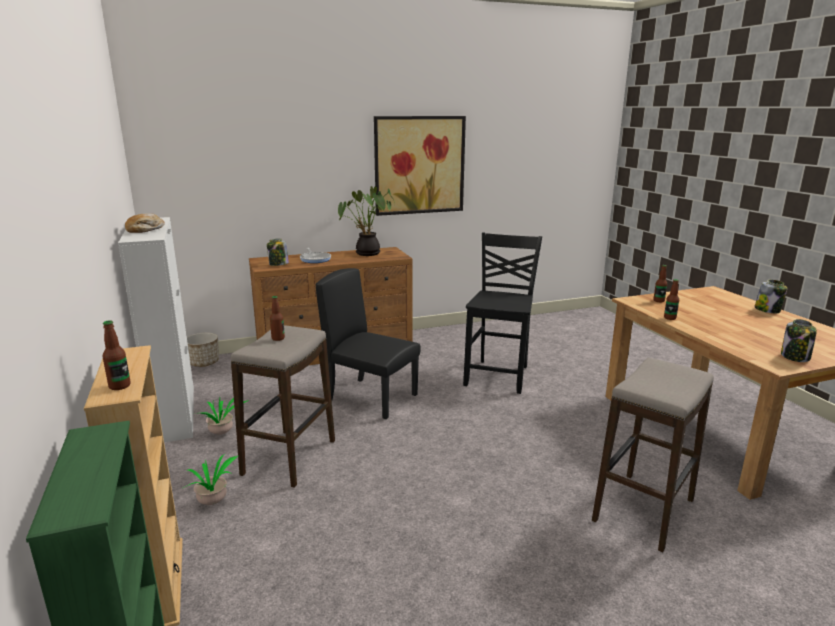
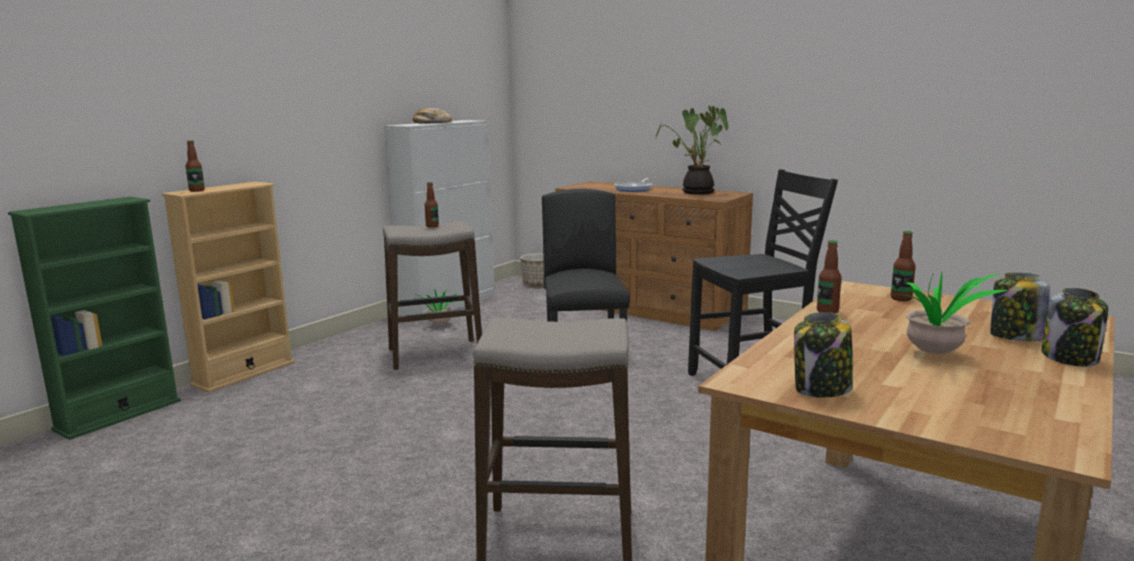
camera: 55 degrees right, 5 degrees down
(214, 503) = (346, 355): potted plant -> potted plant (936, 355)
(278, 264) = (591, 187): jar -> jar (1015, 337)
(419, 165) = (797, 82): picture -> none

